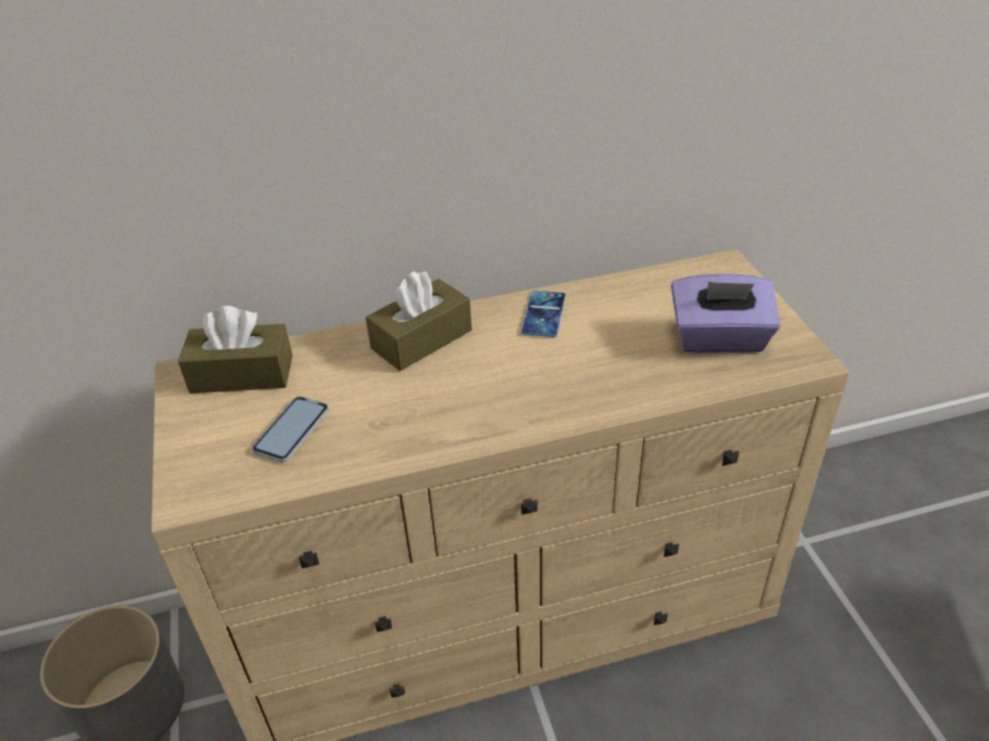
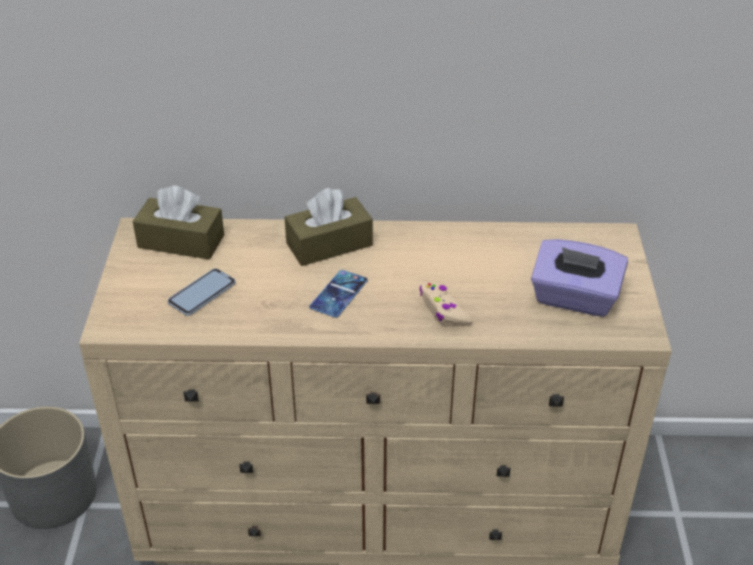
camera: 15 degrees right, 0 degrees up
(543, 314) = (437, 245): phone -> phone (339, 294)
(586, 384) = (443, 310): none -> beige game controller

